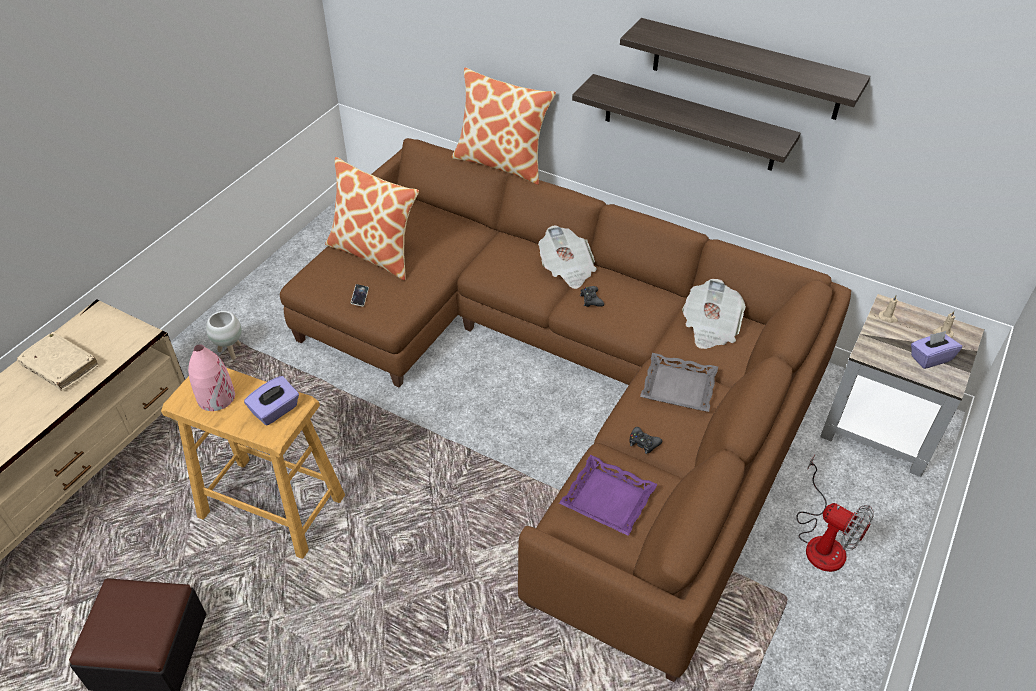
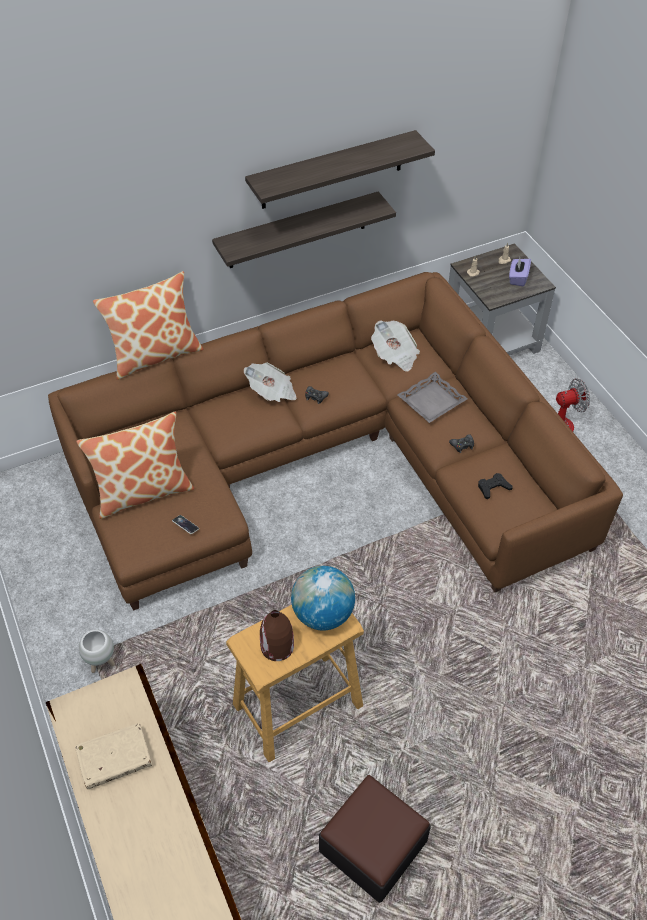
camera: 55 degrees left, 5 degrees up
(215, 397) = (277, 647): pink vase -> brown vase
(275, 411) = (322, 614): purple tissue box -> globe
(608, 499) = (493, 488): purple tray -> black game controller

